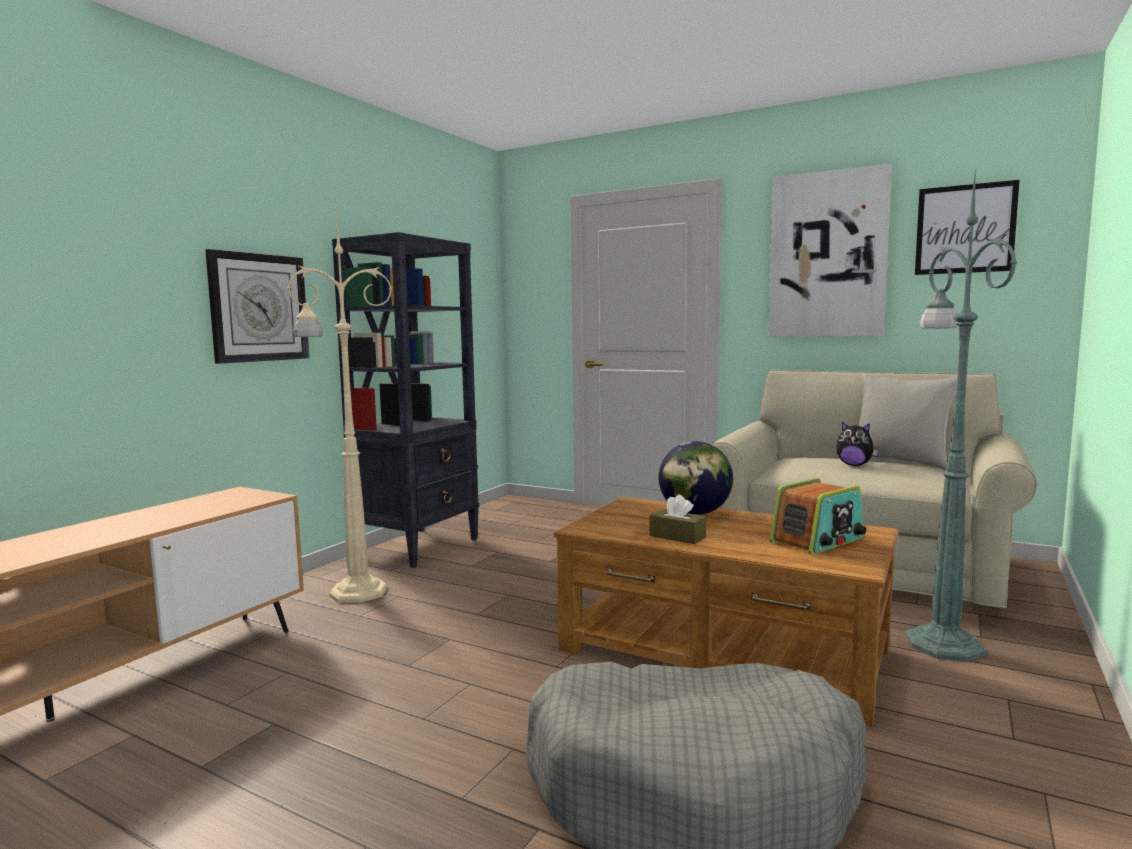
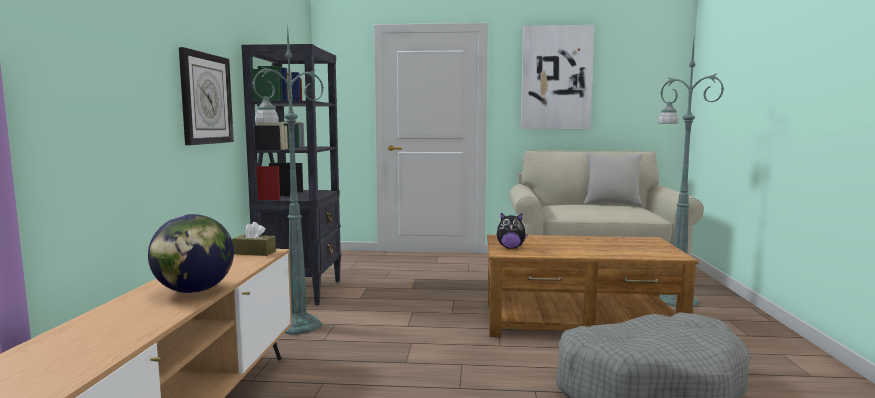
camera: 25 degrees left, 0 degrees up
(355, 592) = (296, 326): beige floor lamp -> green floor lamp
(677, 536) = (564, 251): brown tissue box -> brown tissue box (254, 252)
(694, 513) = (549, 239): globe -> globe (194, 291)
(818, 540) = (637, 246): radio -> none
(854, 465) = (594, 207): plush toy -> plush toy (510, 248)
(965, 229) = (633, 67): picture -> none

